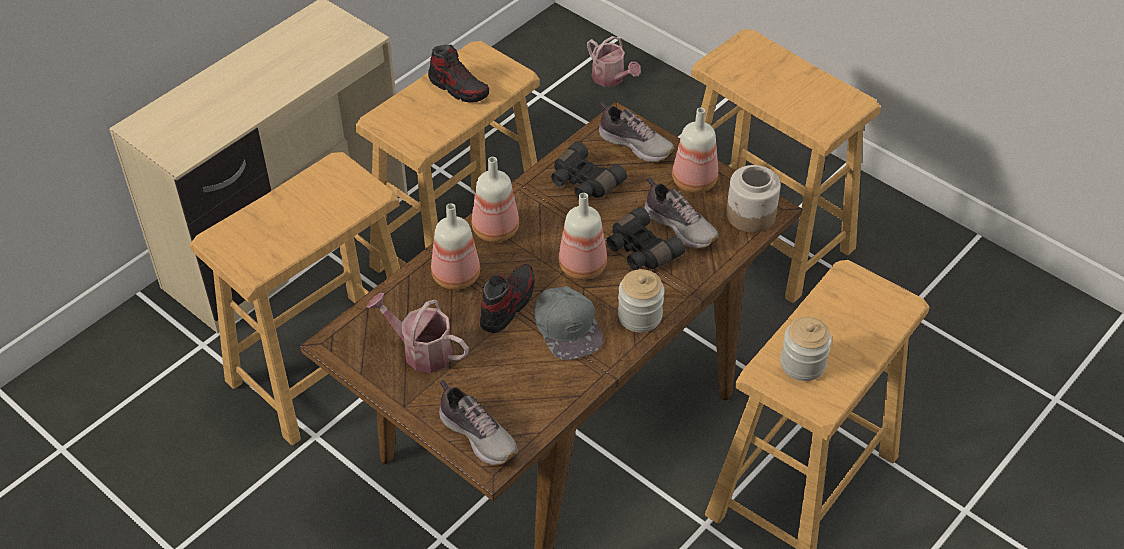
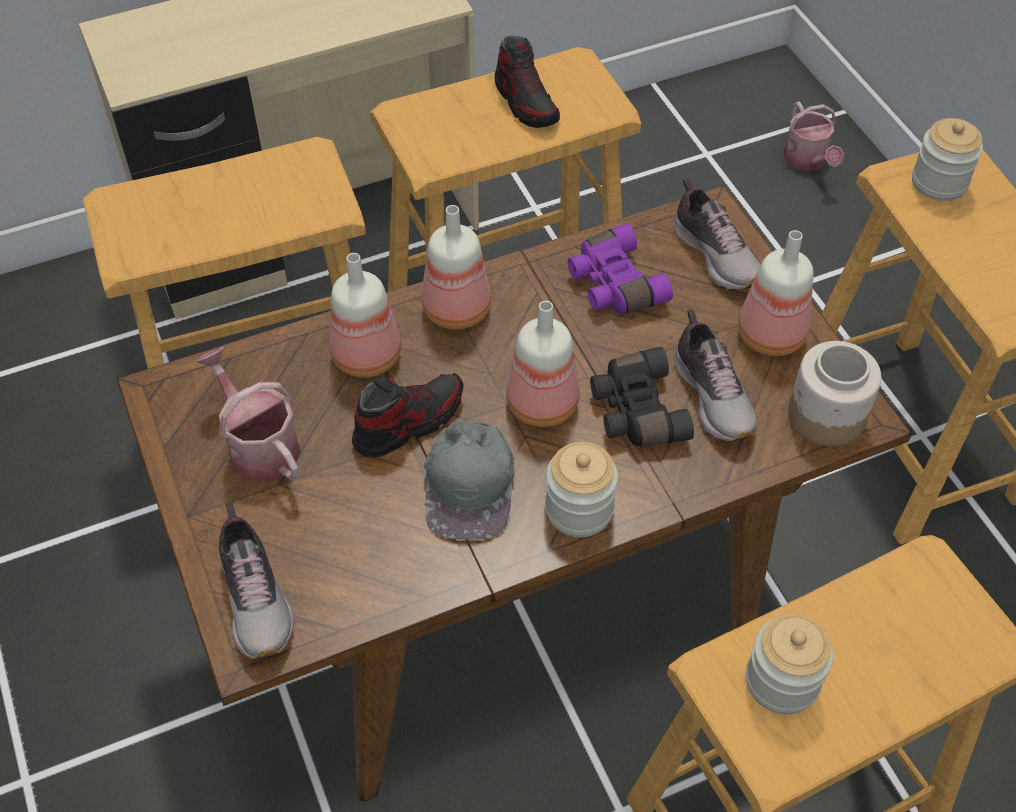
camera: 25 degrees right, 5 degrees up
(583, 182) = (613, 285): black binoculars -> purple binoculars
(742, 59) = (939, 182): none -> jar

